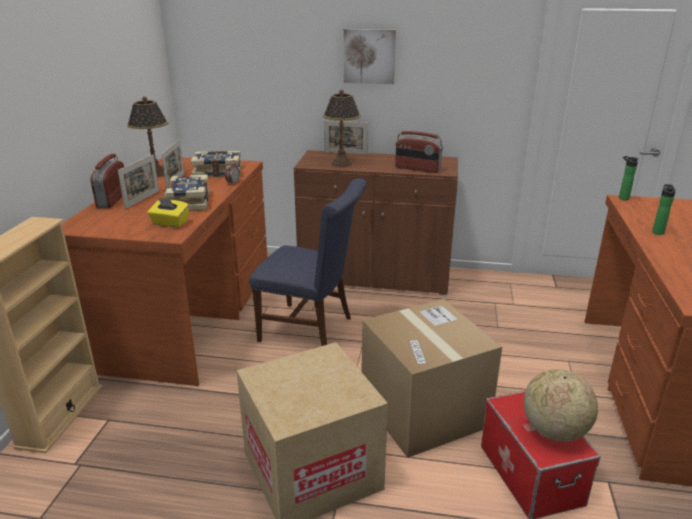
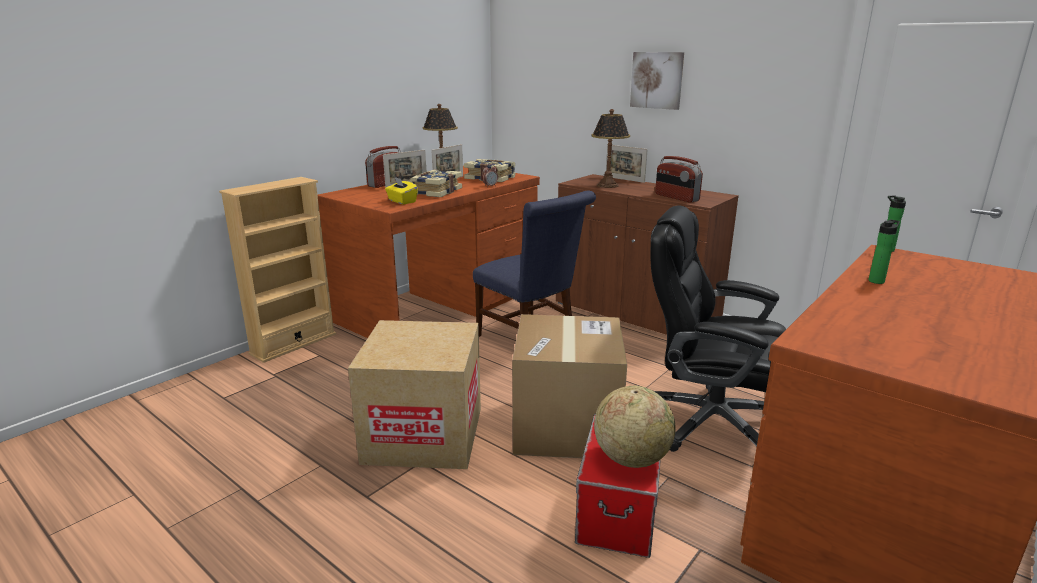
camera: 30 degrees right, 5 degrees down
(518, 365) = (708, 422): none -> black office chair

